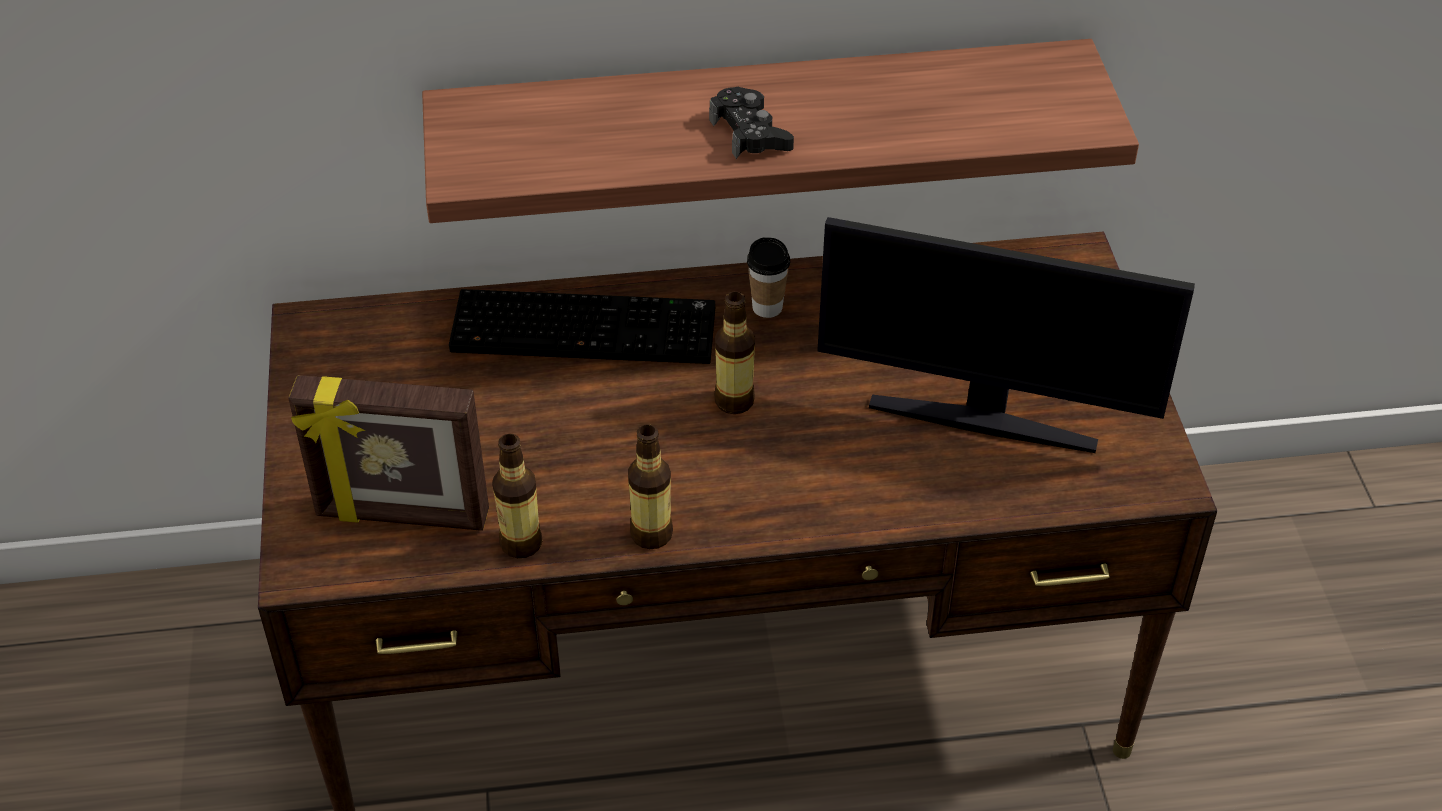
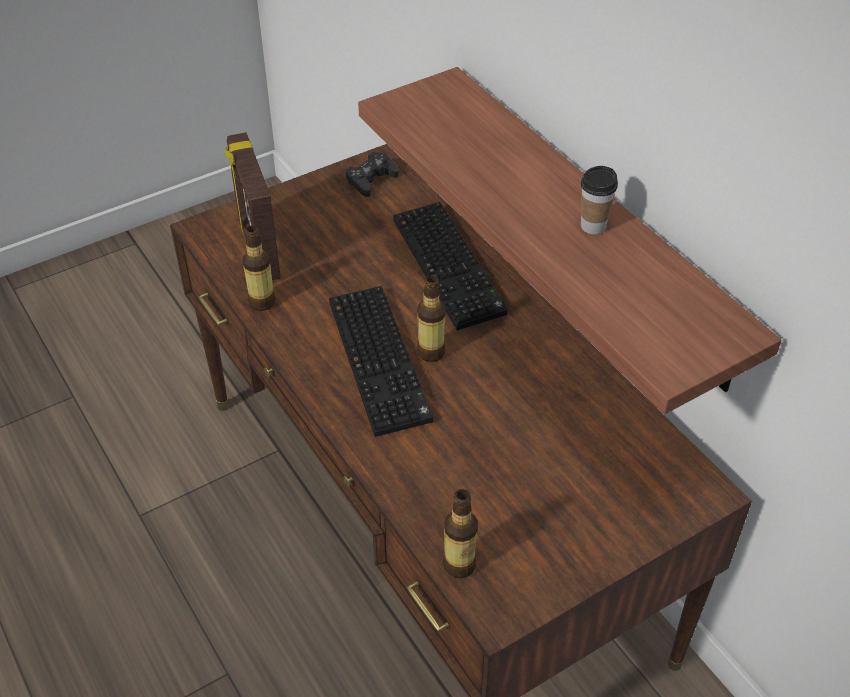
camera: 65 degrees right, 0 degrees up
(651, 534) = (298, 353): bottle -> bottle (459, 565)
(719, 452) = (382, 361): none -> keyboard
(750, 133) = (518, 201): black game controller -> black game controller (371, 179)
(767, 307) = (527, 339): cup -> cup (593, 226)
(983, 419) = (495, 485): monitor -> none

